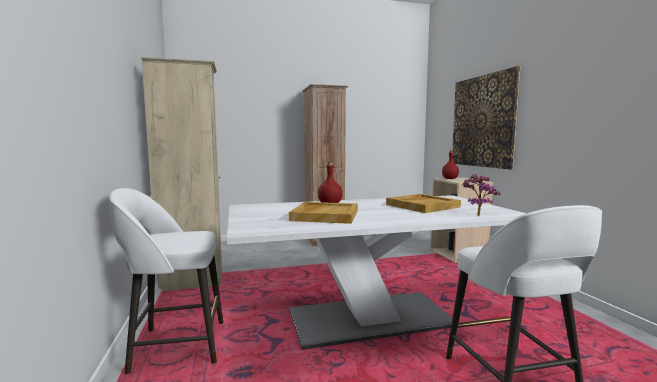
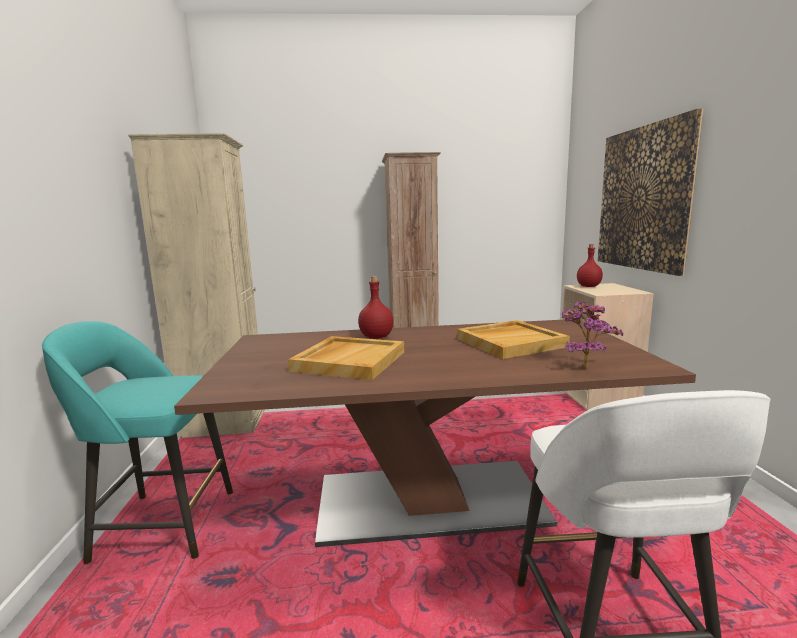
camera: 10 degrees right, 5 degrees up
(176, 346) = (161, 525): white stool -> turquoise stool
(370, 319) = (429, 501): white dining table -> brown dining table

